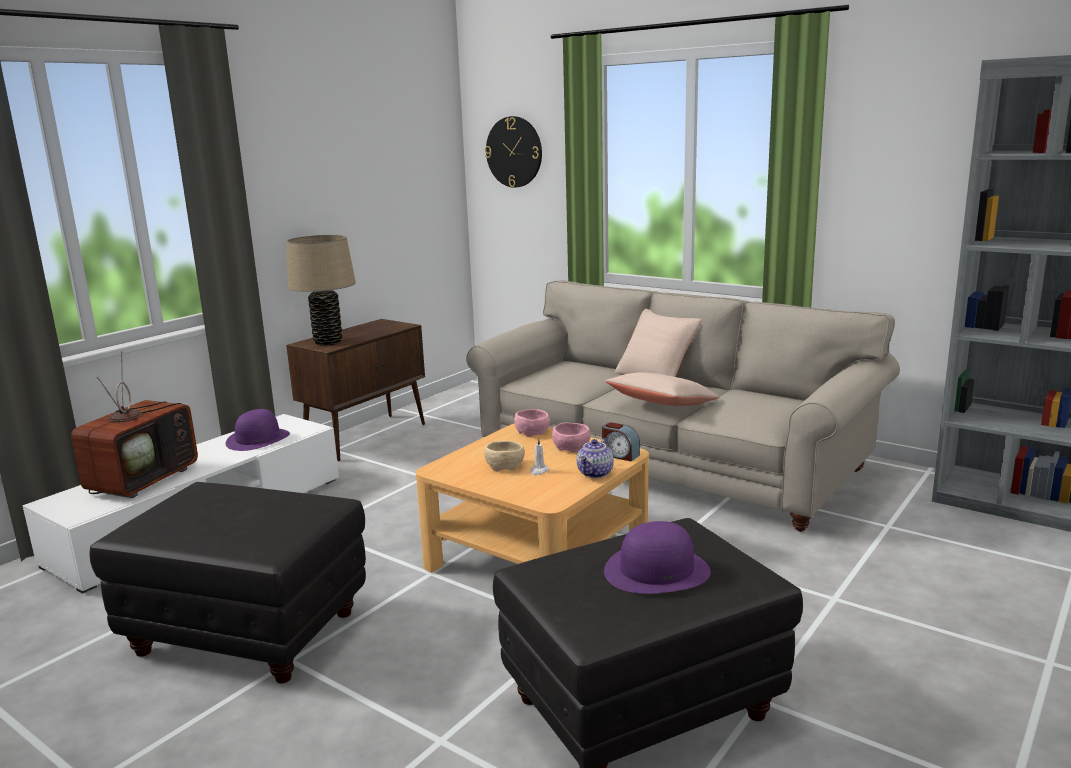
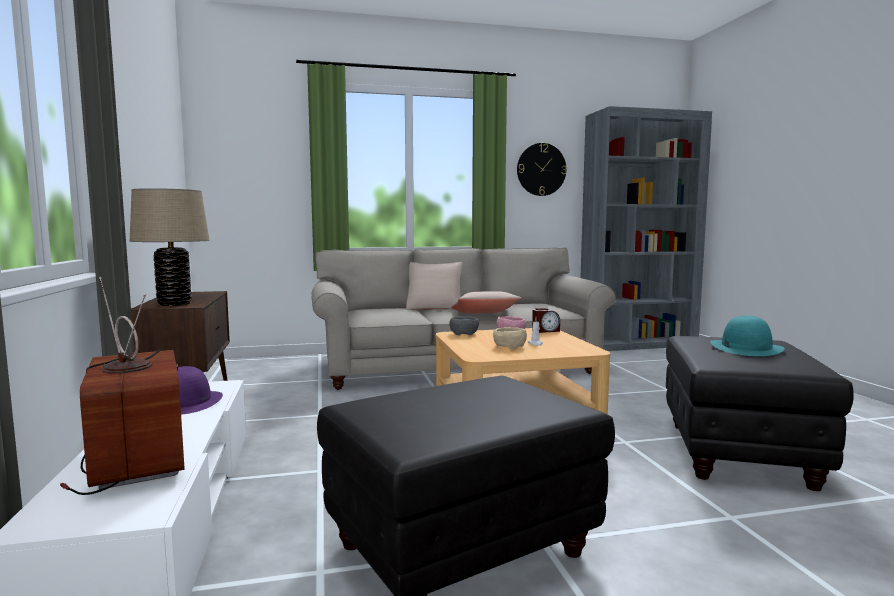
camera: 50 degrees left, 10 degrees down
(514, 152) = (246, 152): wall clock -> wall clock (541, 169)
(533, 432) = (463, 333): pink bowl -> grey bowl
(596, 474) = (564, 338): teapot -> none
(657, 570) = (746, 348): purple hat -> turquoise hat

